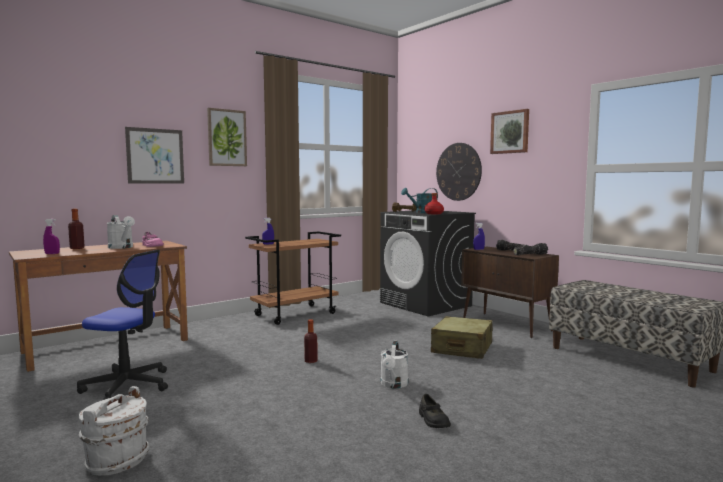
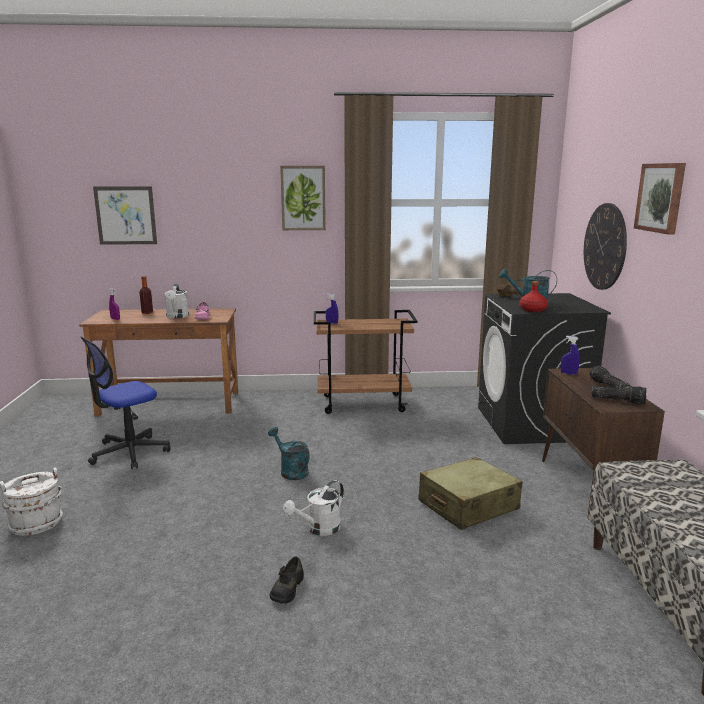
camera: 35 degrees right, 10 degrees up
(127, 386) = (129, 452): office chair -> office chair turned 90 degrees clockwise
(155, 156) = (225, 221): picture -> picture (125, 215)
(311, 361) = (290, 471): bottle -> turquoise watering can

